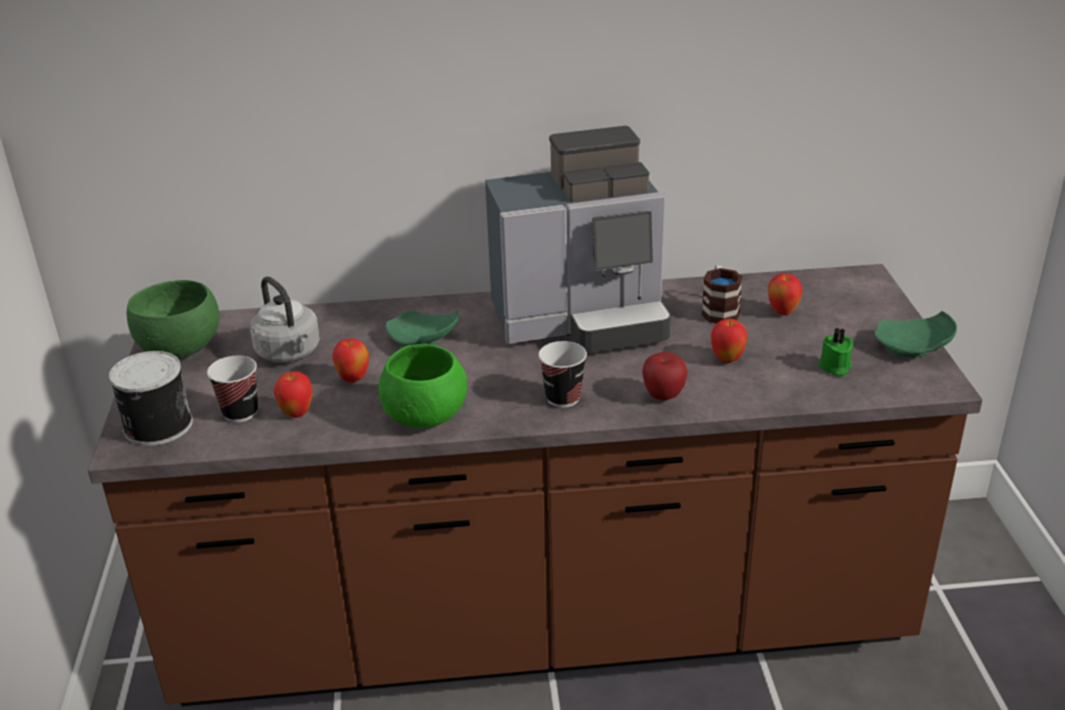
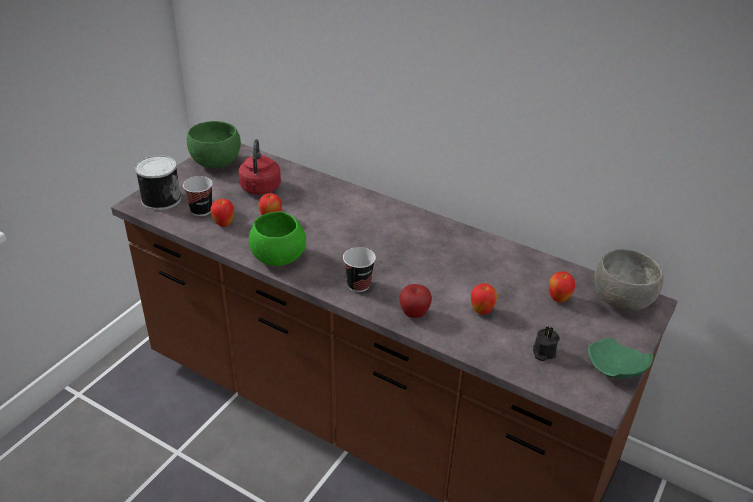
camera: 35 degrees right, 5 degrees up
(290, 353) = (260, 189): grey kettle -> red kettle
(423, 341) = (330, 214): green plate -> none
(583, 320) = (429, 244): coffee machine -> none
(719, 310) = (519, 277): mug -> none
(834, 367) = (543, 352): green candle -> black candle
(840, 287) = (622, 302): none -> grey bowl

